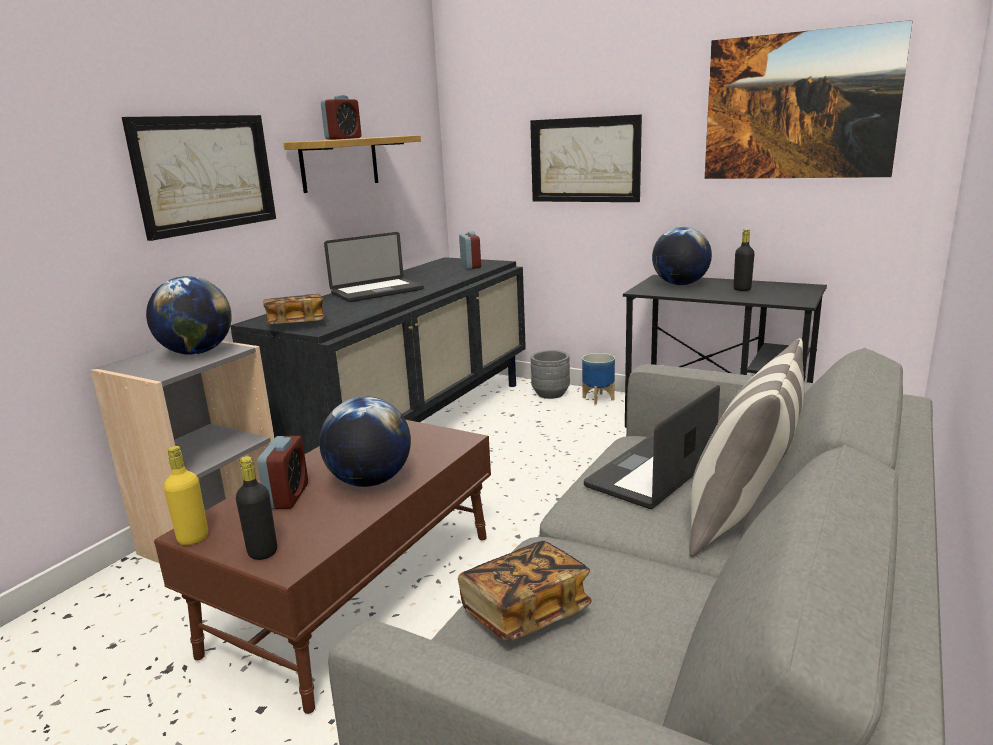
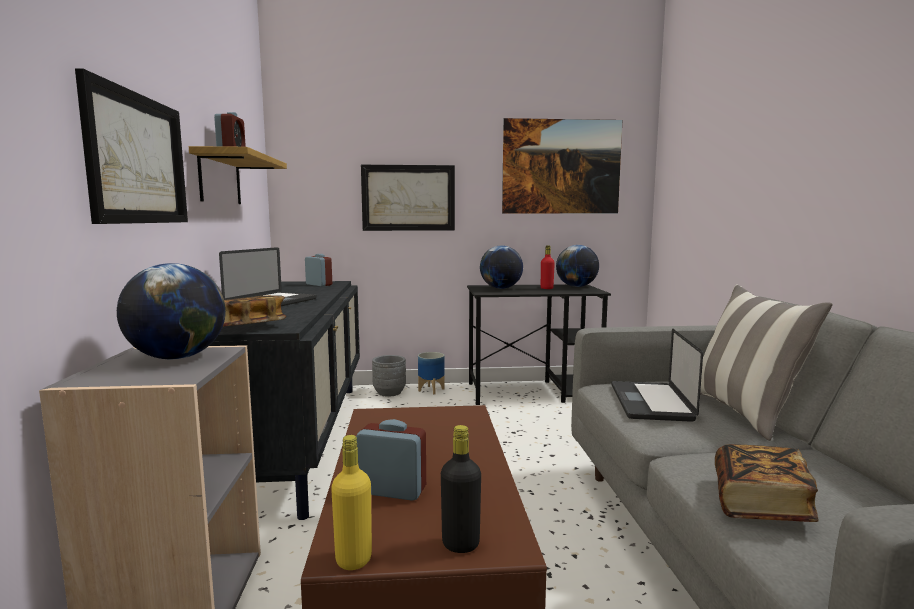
camera: 35 degrees left, 10 degrees down
(288, 496) = (392, 490): alarm clock -> alarm clock turned 45 degrees counterclockwise
(370, 481) = (451, 457): globe -> globe (576, 286)
(742, 289) = (546, 288): black bottle -> red bottle

